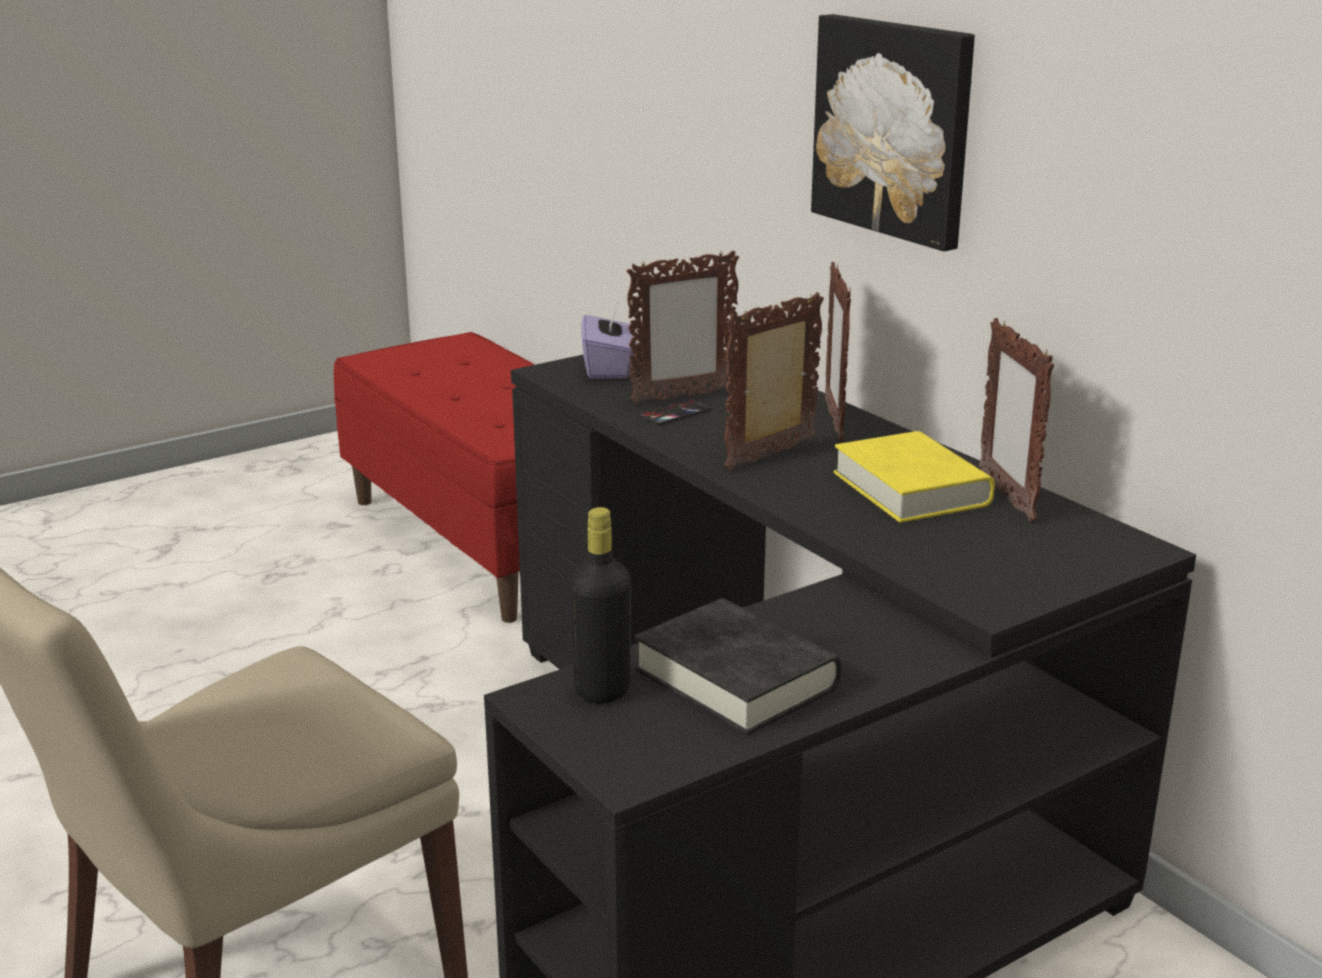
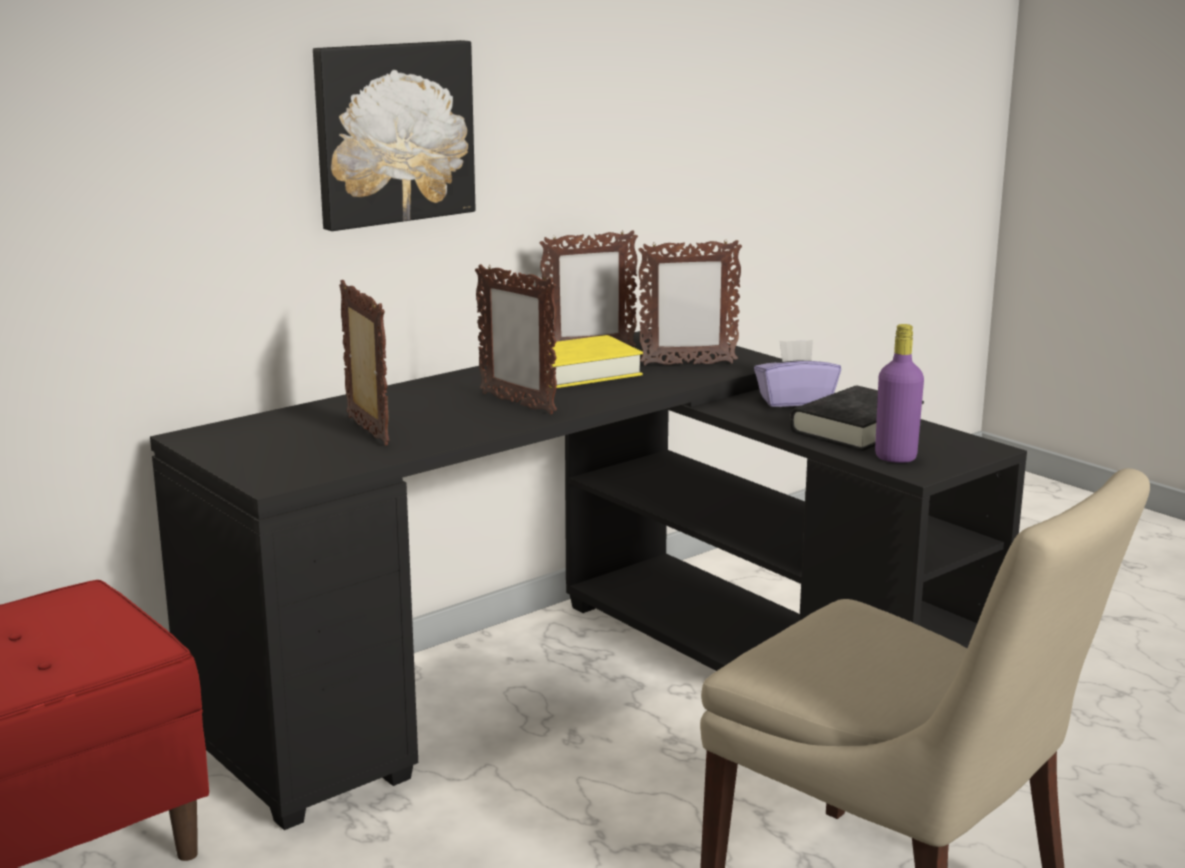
camera: 95 degrees left, 5 degrees down
(602, 690) = (895, 457): black bottle -> purple bottle
(609, 368) = (270, 459): purple tissue box -> purple tissue box (795, 401)
(675, 413) = (412, 432): phone -> none
(834, 421) = (436, 388): picture frame -> picture frame (687, 364)

